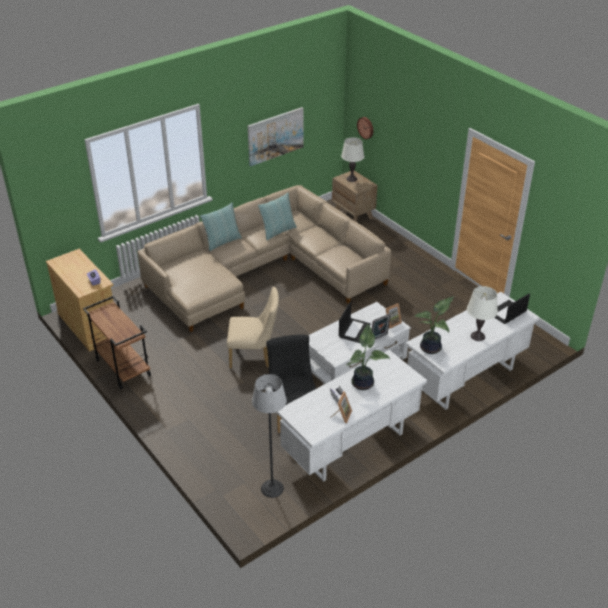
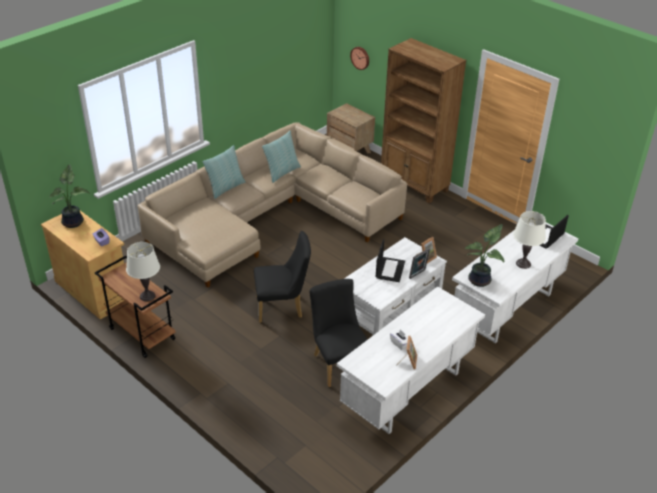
camera: 10 degrees left, 0 degrees up
(254, 356) = (283, 307): beige chair -> black chair
(272, 488) = (336, 448): floor lamp -> none
(275, 136) = (269, 71): picture -> none
(351, 179) = (347, 112): white table lamp -> white table lamp (147, 296)
(364, 383) = (421, 324): potted plant -> potted plant (74, 222)
(407, 253) = (414, 185): none -> brown bookcase

